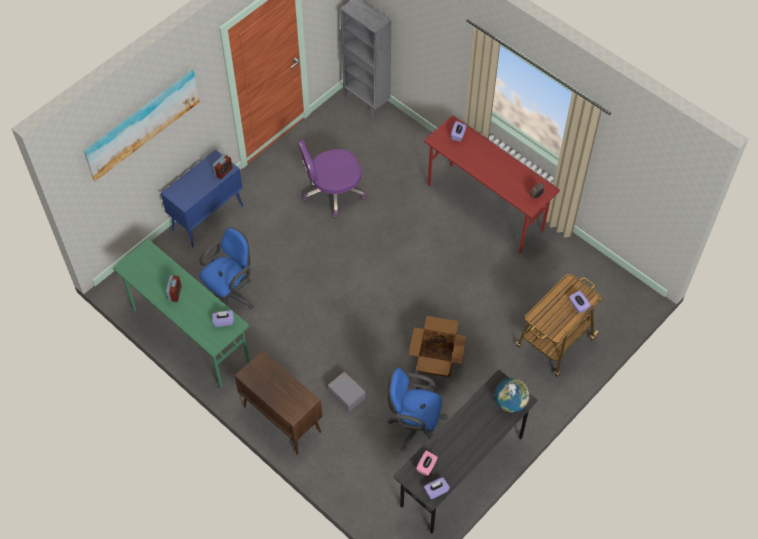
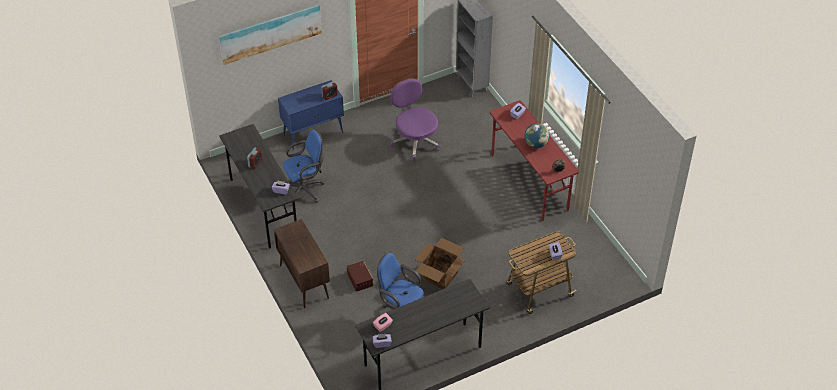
camera: 20 degrees right, 10 degrees down
(190, 336) = (263, 208): green desk -> grey desk
(333, 193) = (415, 141): purple office chair -> purple office chair turned 60 degrees clockwise
(347, 394) = (360, 279): grey storage box -> brown storage box
(510, 402) = (467, 302): globe -> globe (536, 144)

